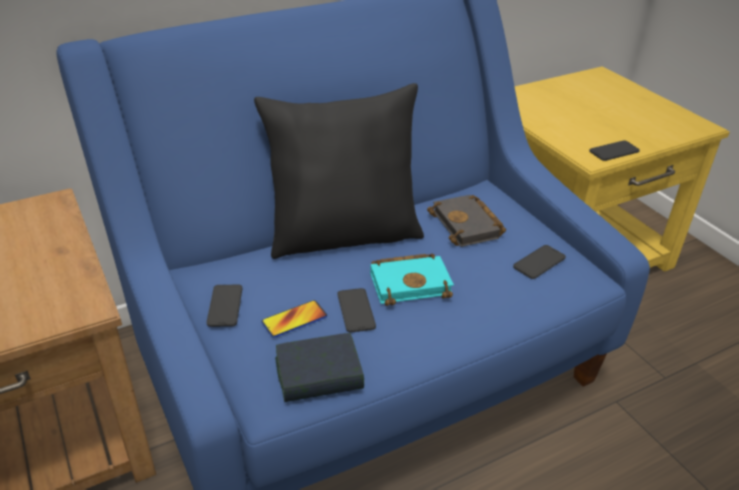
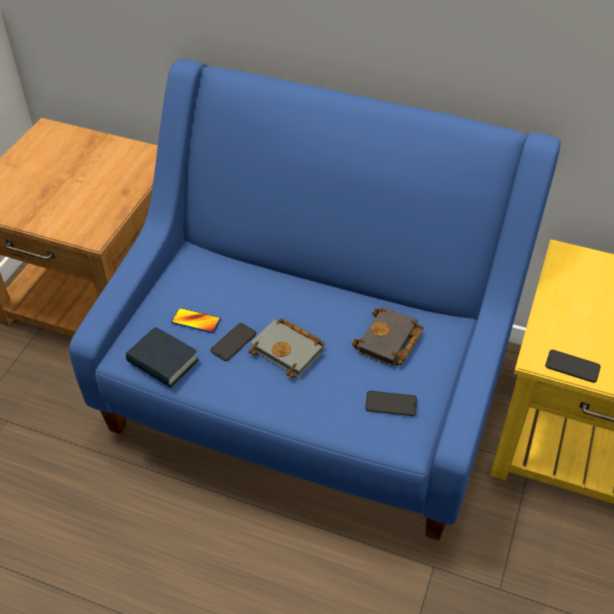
camera: 50 degrees right, 10 degrees up
(225, 306) = (177, 285): phone -> none
(344, 234) = (303, 287): black pillow -> none
(411, 282) = (289, 351): turquoise book -> grey book

